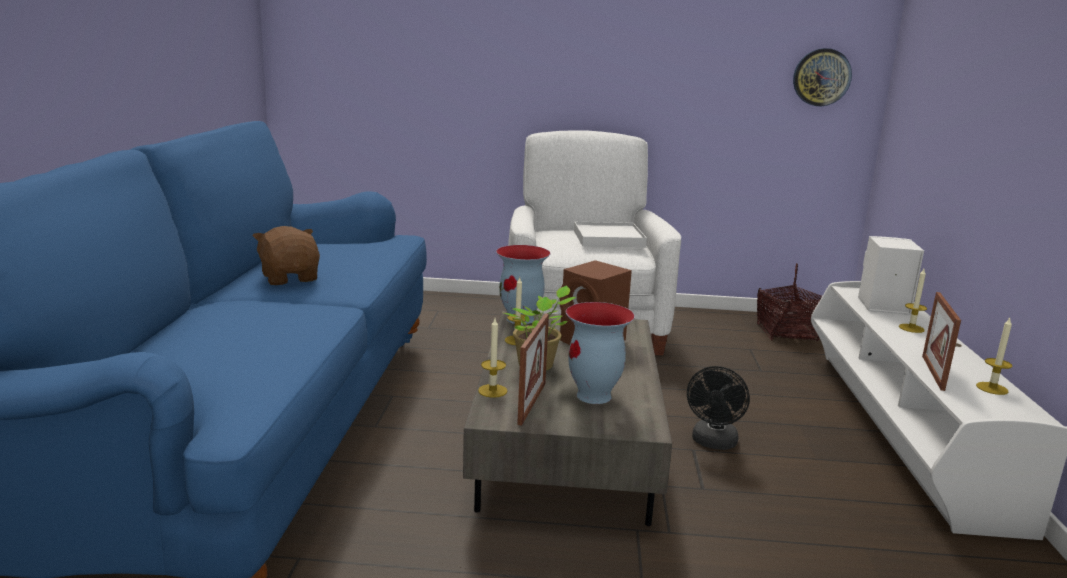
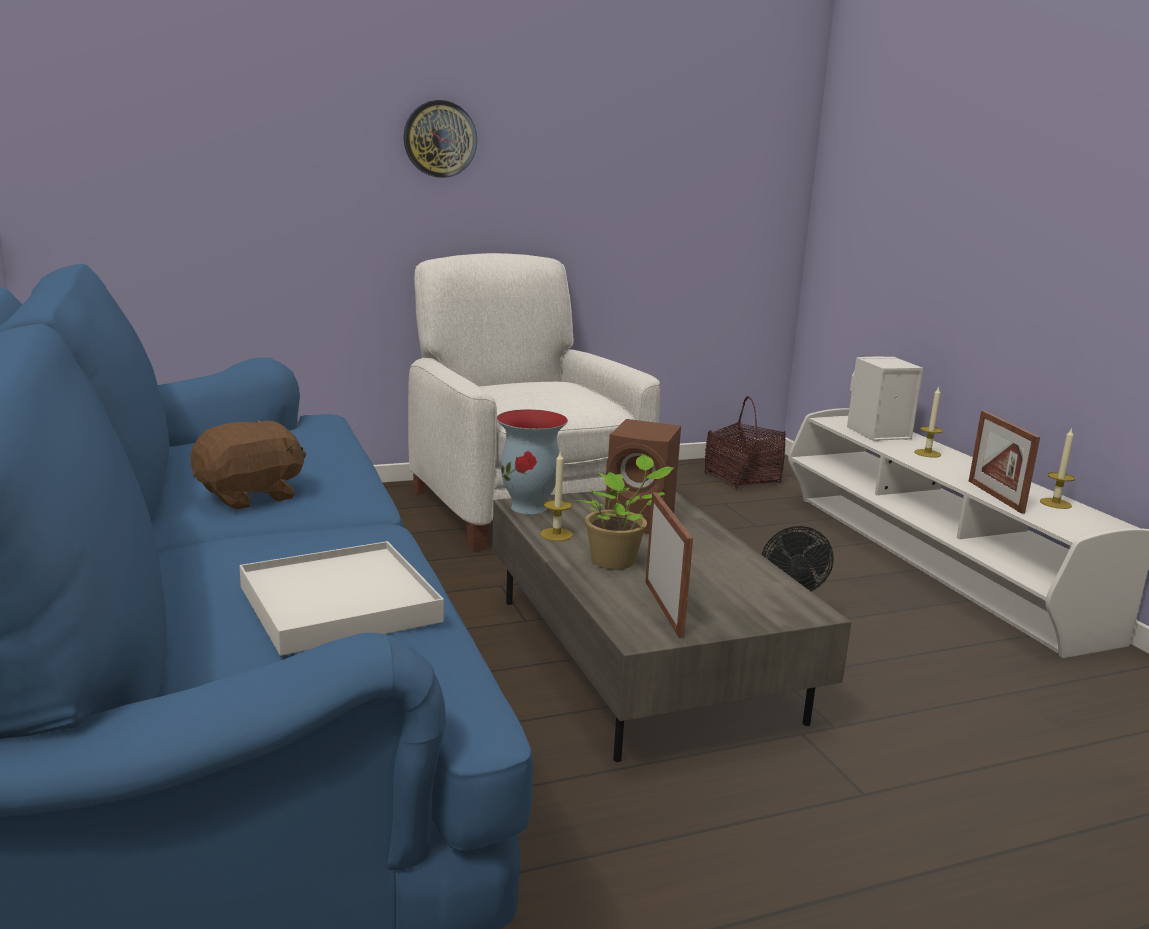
camera: 25 degrees left, 0 degrees up
(290, 278) = (250, 496): brown plush toy -> brown plush toy turned 105 degrees clockwise
(492, 391) = (603, 602): candle -> none
(594, 396) = (718, 585): vase -> none
(608, 238) = (559, 390): white tray -> white tray (340, 604)
(821, 77) = (748, 178): wall clock -> wall clock (440, 139)

